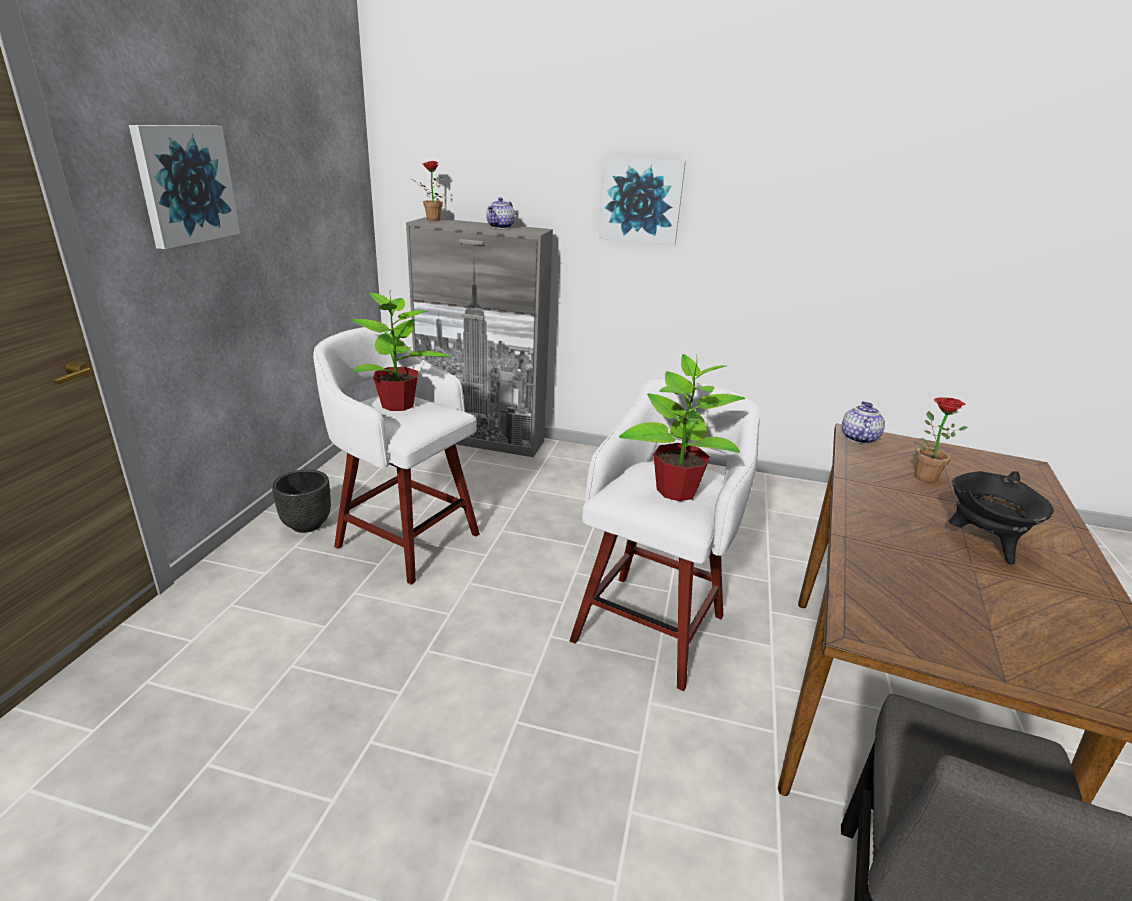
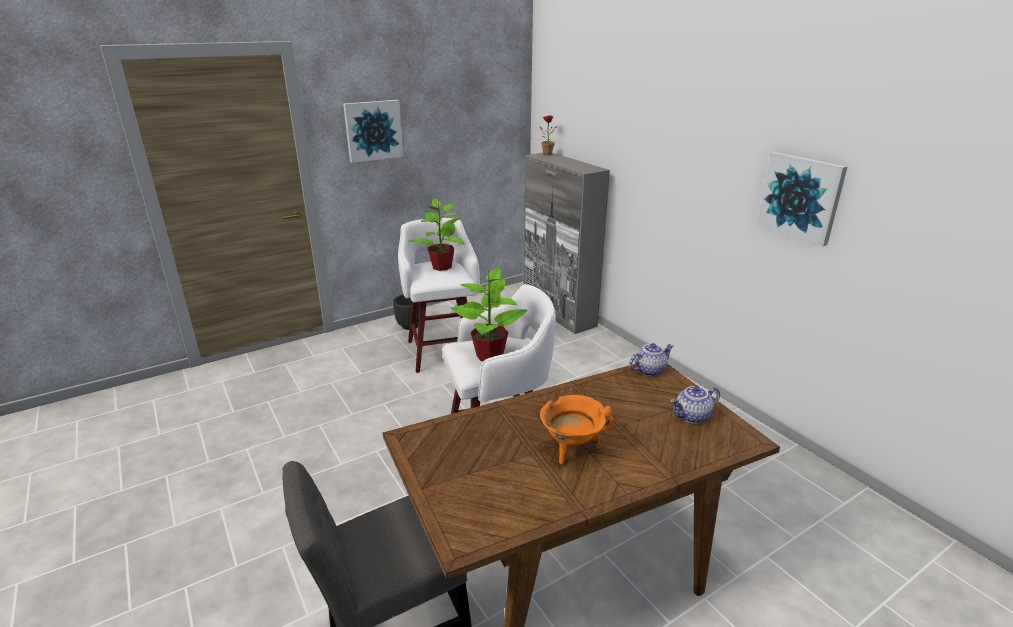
camera: 45 degrees right, 0 degrees up
(501, 227) = (574, 165): teapot -> teapot (692, 417)
(641, 200) = (664, 156): picture -> picture (800, 197)
(921, 475) = (636, 405): potted plant -> none
(983, 544) = (572, 449): black cooking pot -> orange cooking pot

